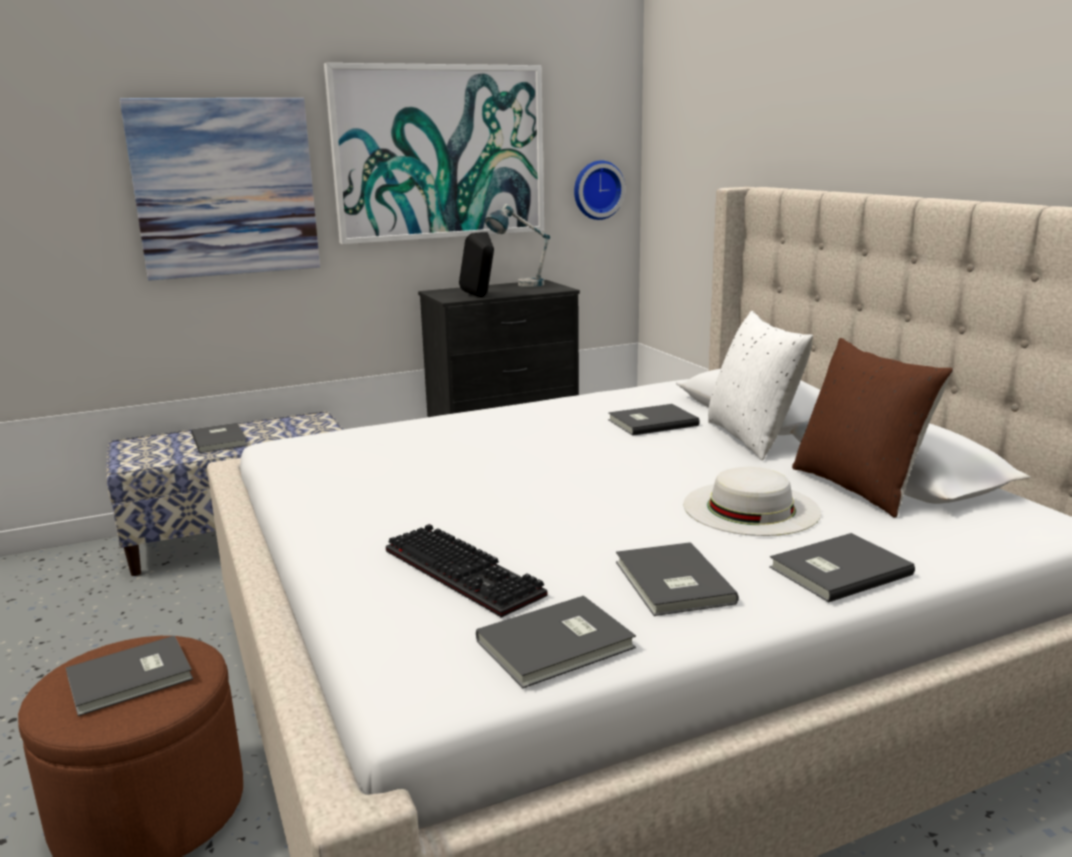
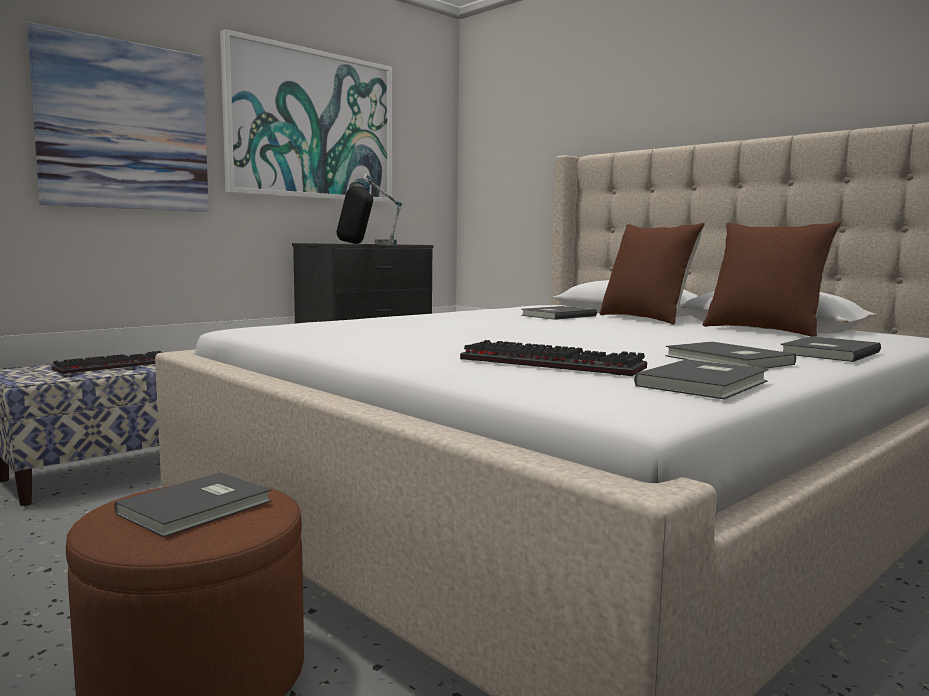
camera: 20 degrees left, 10 degrees down
(220, 439) = (116, 365): grey book -> keyboard
(597, 190) = (428, 175): wall clock -> none
(750, 508) = (711, 337): white hat -> none
(752, 438) = (646, 319): white pillow -> brown pillow

